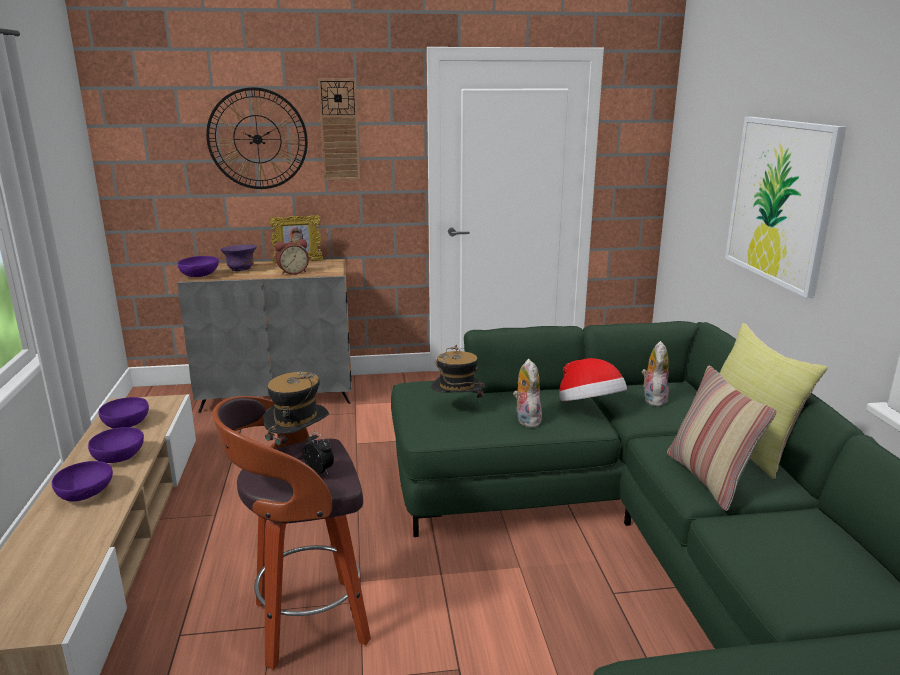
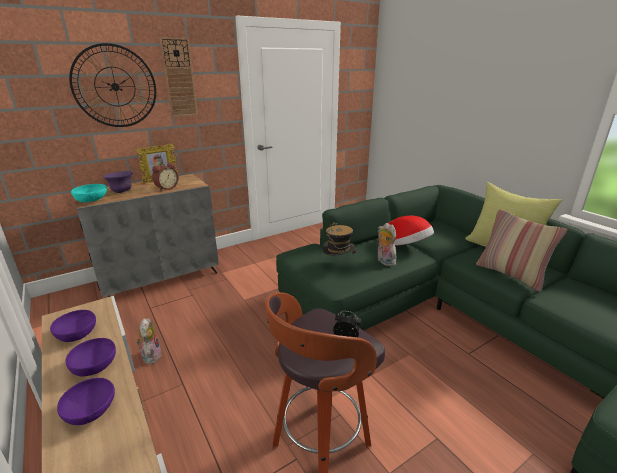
camera: 25 degrees left, 5 degrees up
(200, 276) = (92, 201): purple bowl -> turquoise bowl
(298, 448) = (308, 324): hat -> none
(653, 399) = (434, 233): plush toy -> plush toy (151, 355)
(780, 201) = (475, 110): picture -> none

